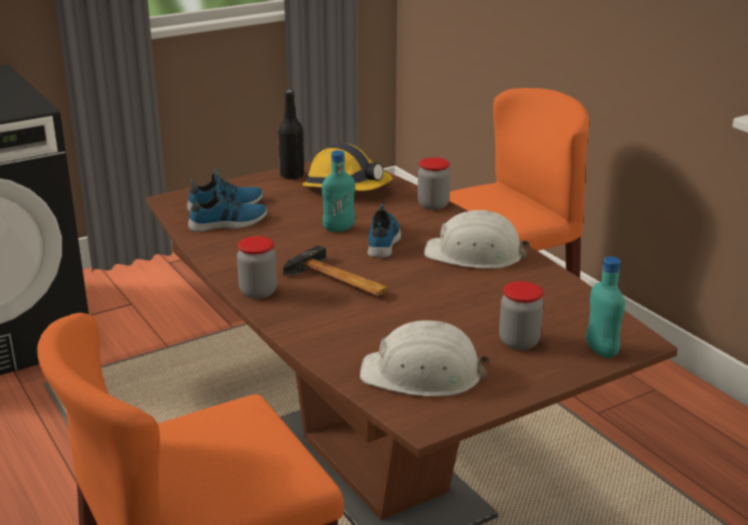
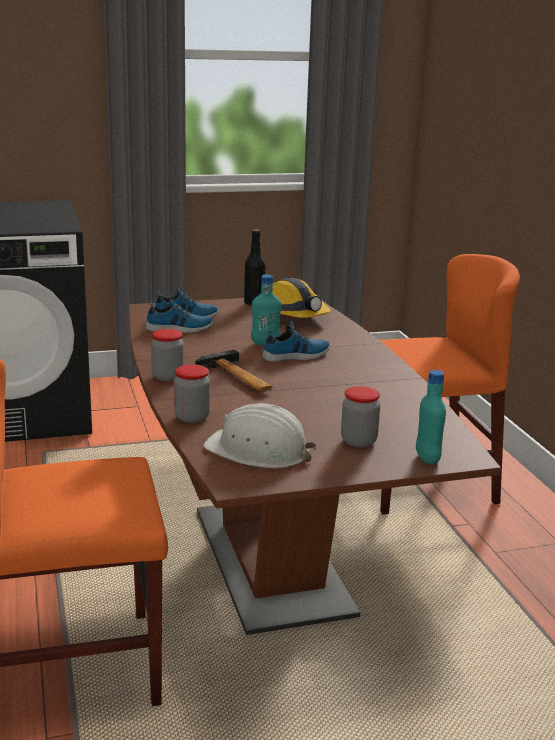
camera: 15 degrees right, 5 degrees down
(384, 240) = (296, 356): shoe -> shoe turned 45 degrees clockwise
(433, 205) = (357, 337): jar -> jar (192, 417)
(474, 254) = (367, 375): white hard hat -> none

